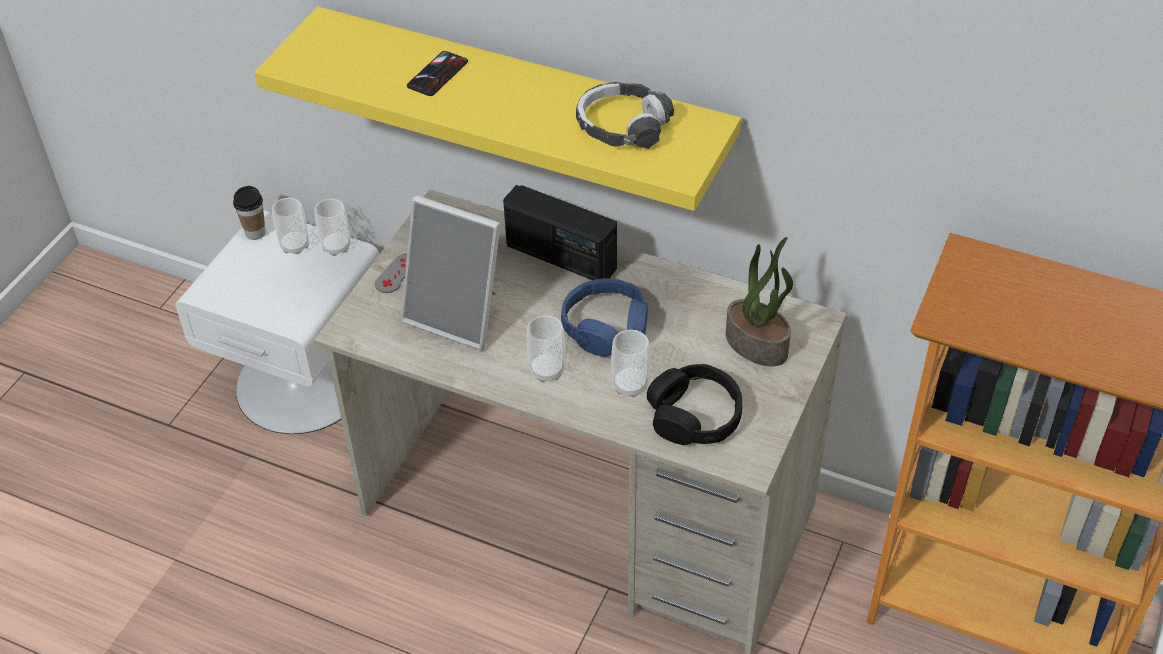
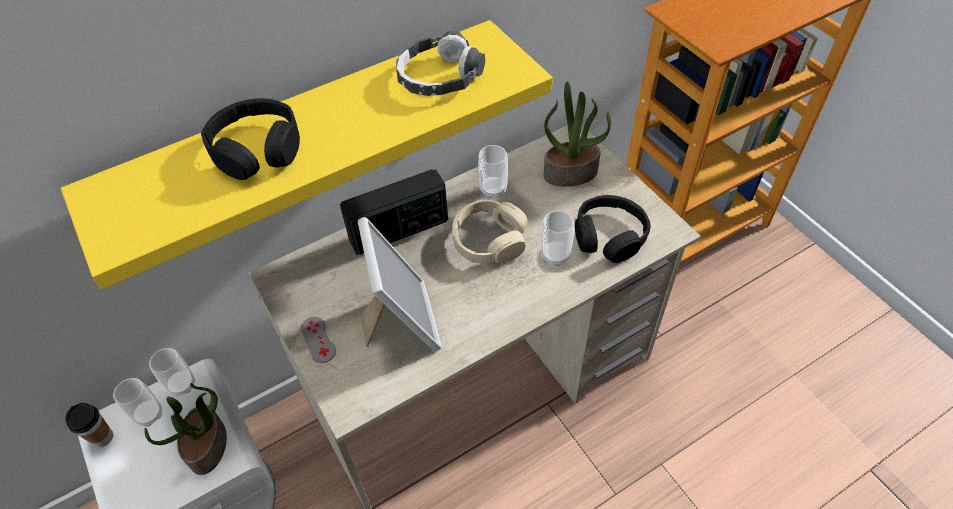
camera: 55 degrees left, 5 degrees up
(295, 300) = (208, 446): none -> potted plant
(437, 74) = (257, 149): phone -> black headphones
(459, 315) = (401, 321): picture frame -> picture frame turned 75 degrees counterclockwise
(547, 370) = (503, 295): cup -> cup (493, 189)
(606, 327) = (489, 240): blue headphones -> beige headphones

